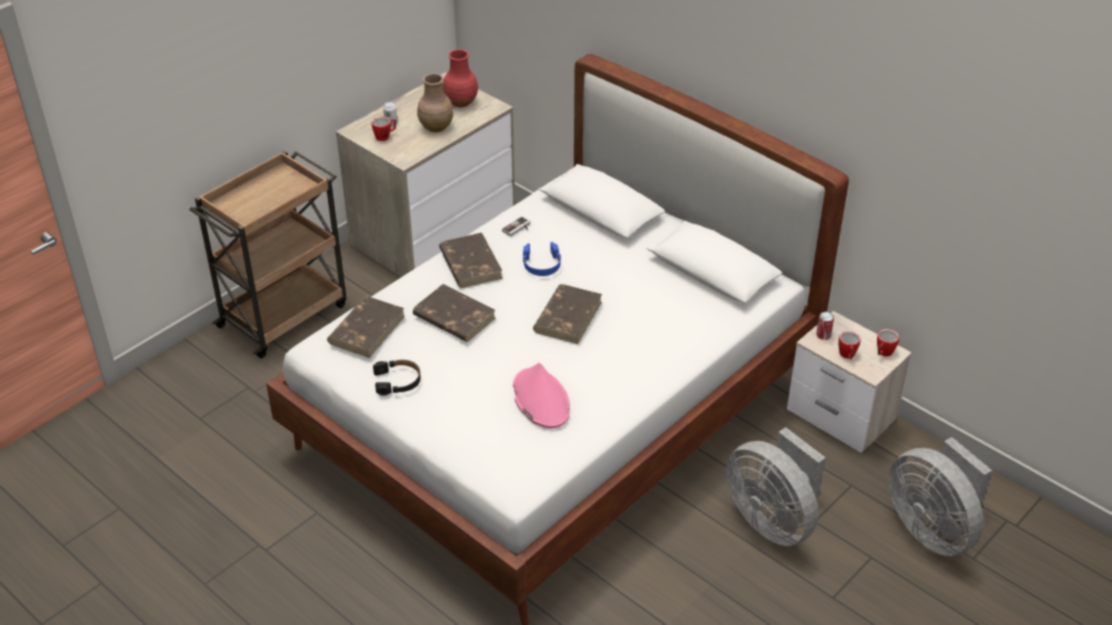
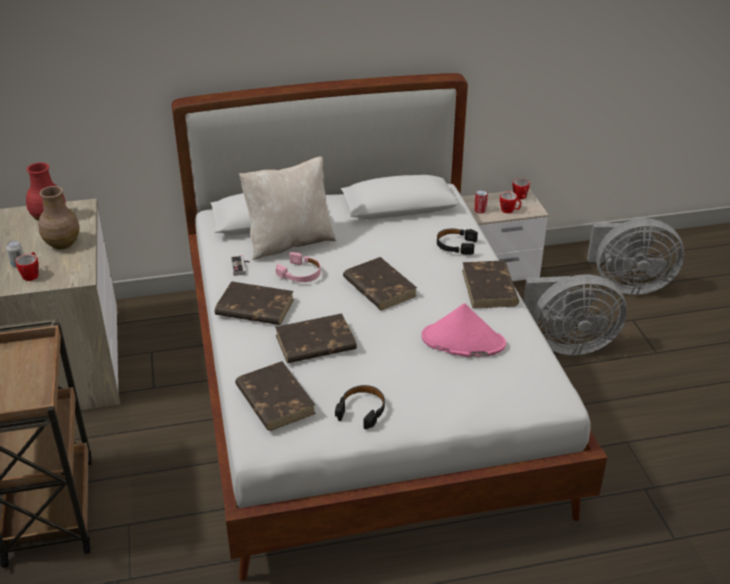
camera: 55 degrees left, 5 degrees down
(541, 264) = (300, 273): blue headphones -> pink headphones
(581, 236) = (289, 242): none -> beige pillow
(638, 383) = (489, 288): none -> brown book
(685, 334) = (456, 245): none -> black headphones

